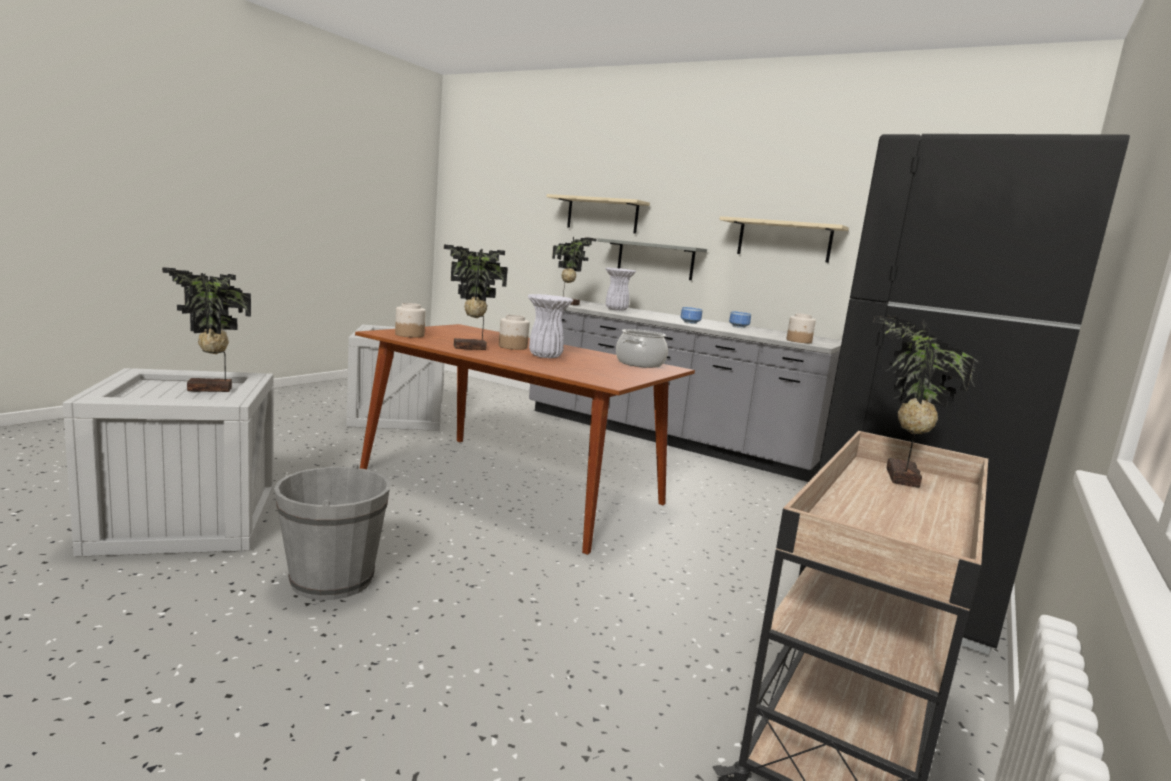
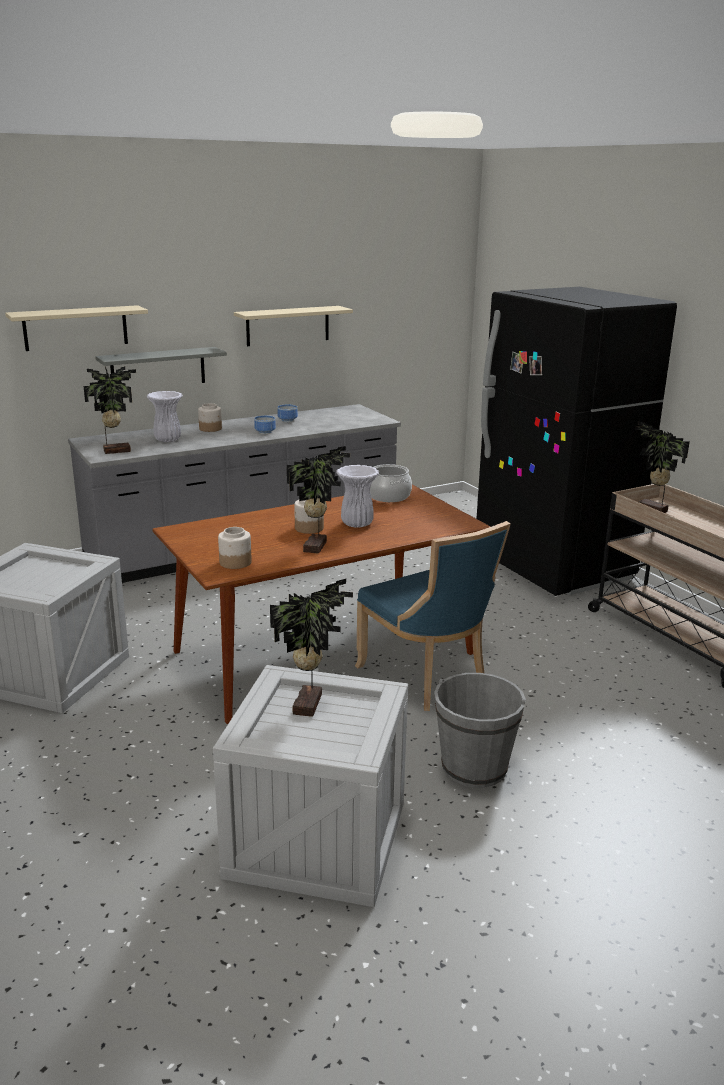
camera: 60 degrees left, 10 degrees up
(505, 536) = (427, 678): none -> blue chair
(799, 341) = (367, 422): jar -> jar (210, 429)

